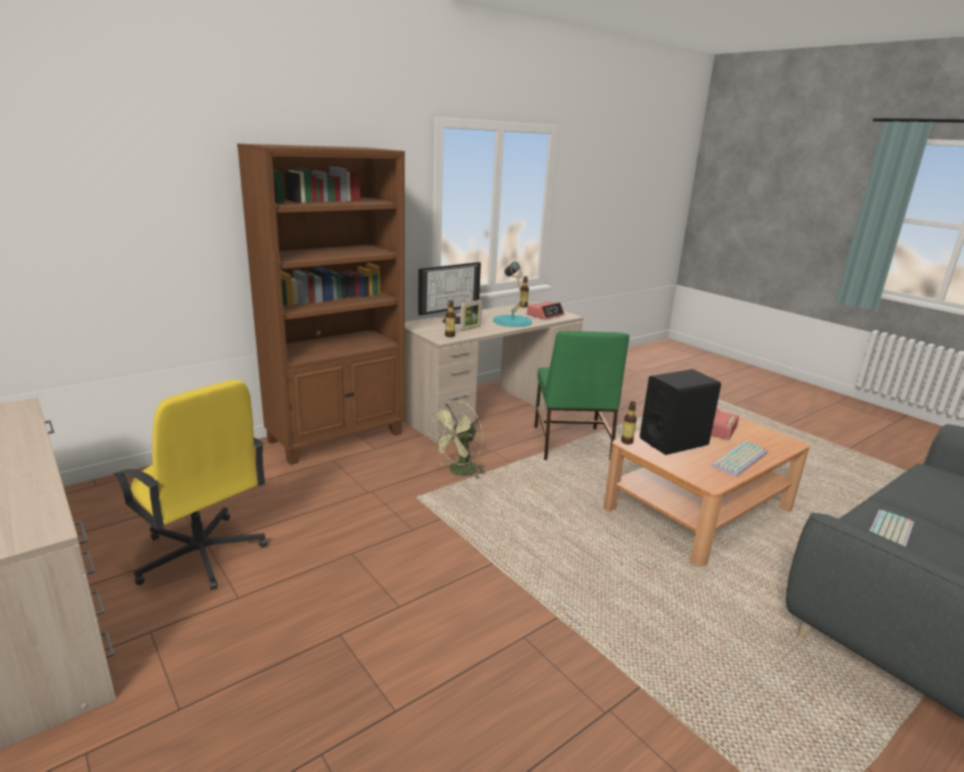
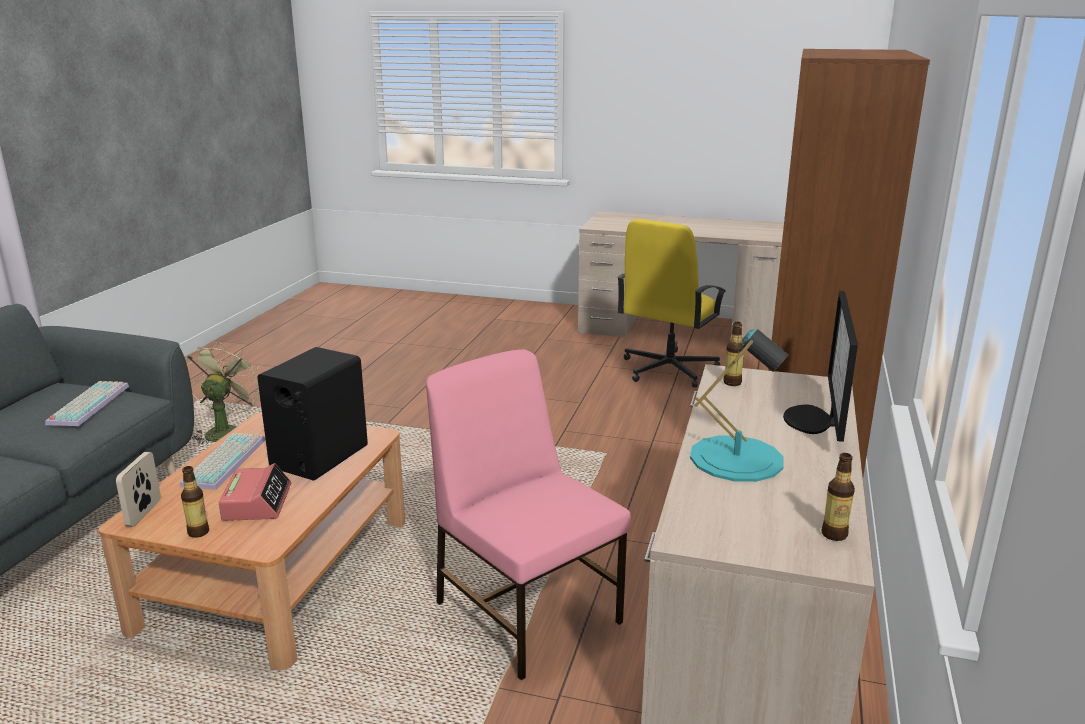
camera: 145 degrees right, 0 degrees up
(201, 555) = (667, 369): yellow office chair -> yellow office chair turned 60 degrees counterclockwise
(459, 472) = (608, 494): green fan -> green fan (225, 431)
(470, 328) = (744, 408): picture frame -> picture frame (144, 513)
(545, 315) = (729, 514): alarm clock -> none
(571, 444) = (527, 610): green chair -> pink chair
(626, 442) = (380, 436): bottle -> bottle (198, 532)

